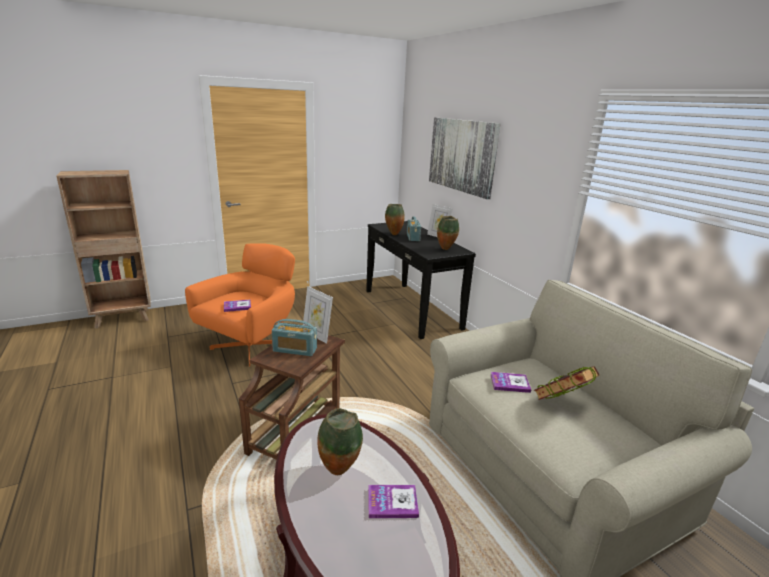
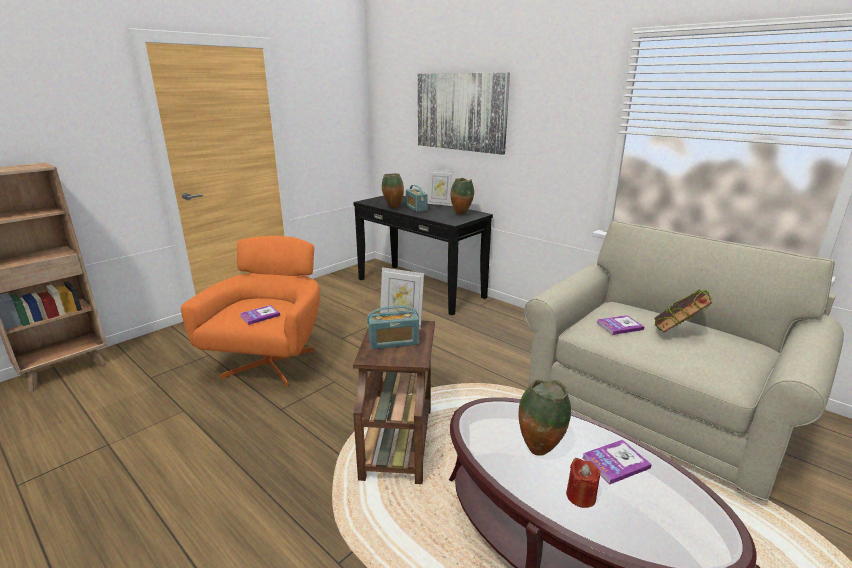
camera: 20 degrees left, 0 degrees up
(335, 519) = (581, 496): none -> red candle

